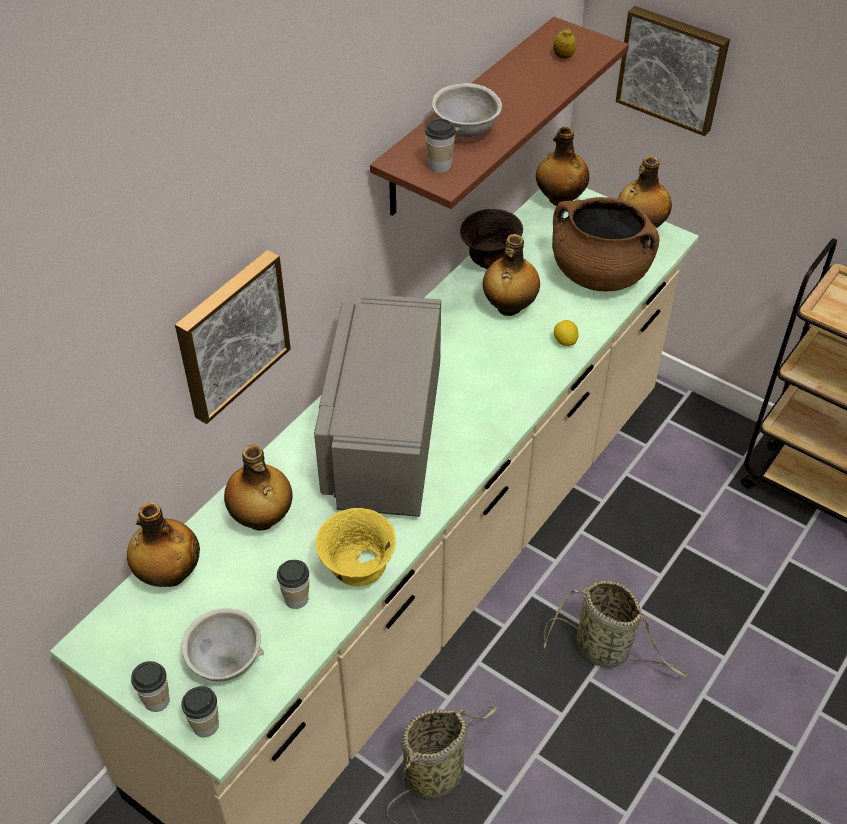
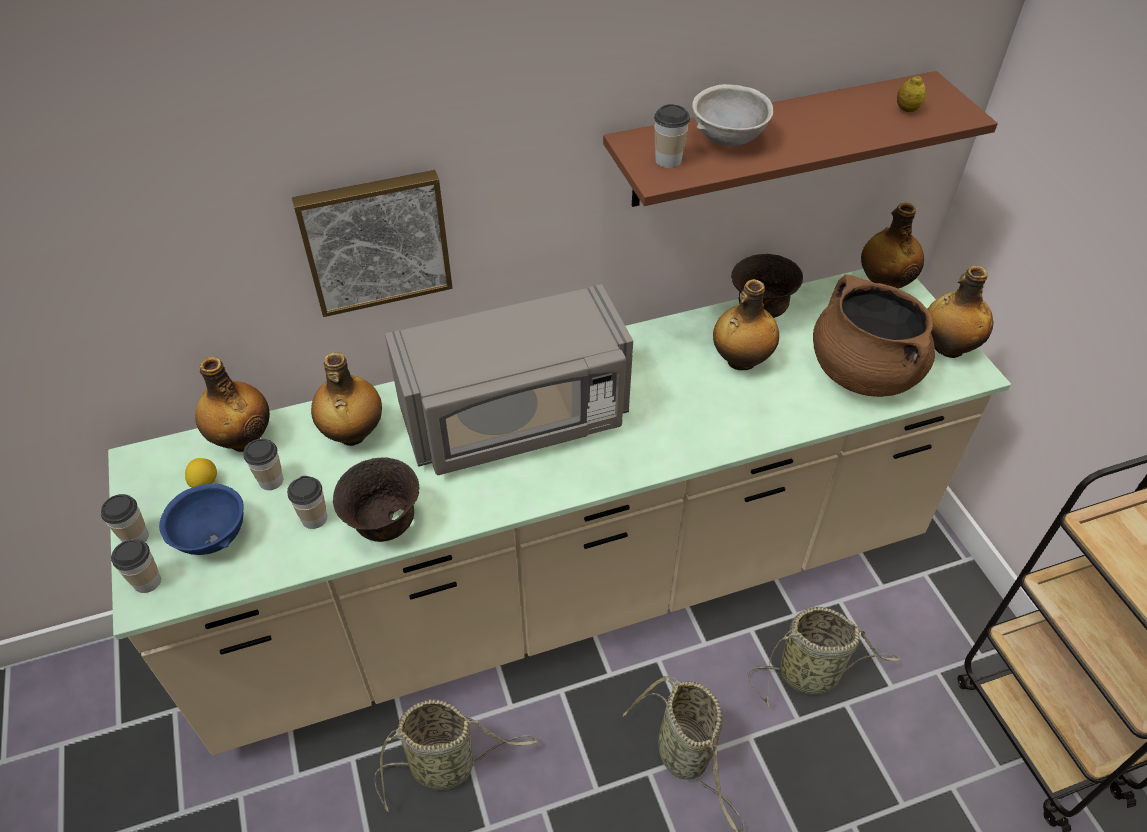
camera: 35 degrees right, 0 degrees up
(226, 662) = (212, 538): grey bowl -> blue bowl
(229, 591) = (271, 480): none -> cup
(358, 571) = (385, 526): yellow bowl -> brown bowl
(383, 437) = (516, 420): grey microwave -> grey microwave turned 150 degrees counterclockwise
(565, 341) = (768, 419): lemon -> lemon (204, 483)
(646, 537) = (812, 674): none -> basket
(673, 69) = (1061, 180): picture -> none

